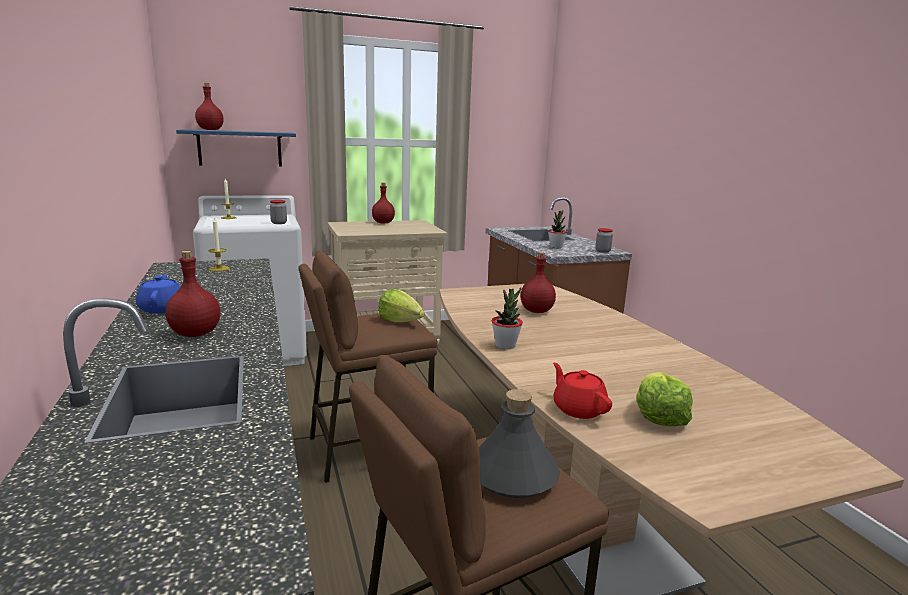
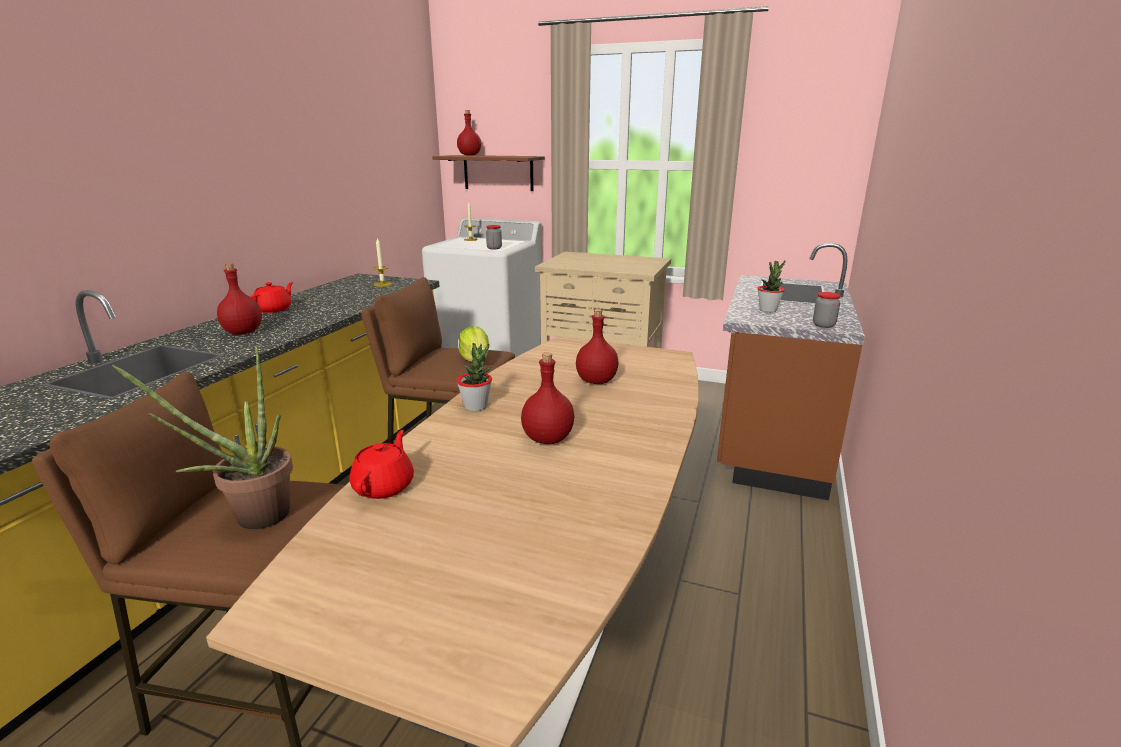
camera: 40 degrees right, 5 degrees up
(162, 308) = (274, 309): blue teapot -> red teapot
(240, 148) = (498, 173): blue shelf -> brown shelf
(383, 223) = (615, 257): red bottle -> red bottle (547, 439)
(512, 475) = (251, 518): grey bottle -> potted plant
(659, 416) = (432, 526): lettuce -> none

